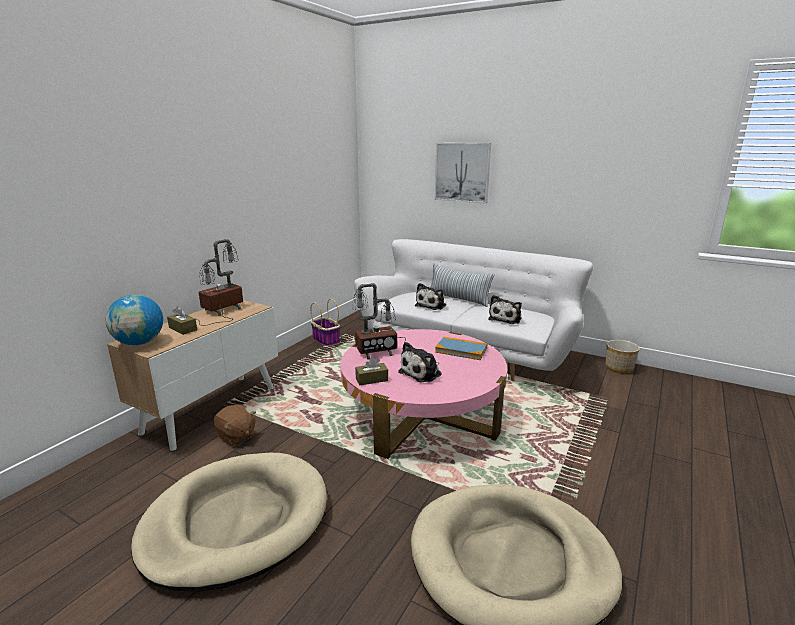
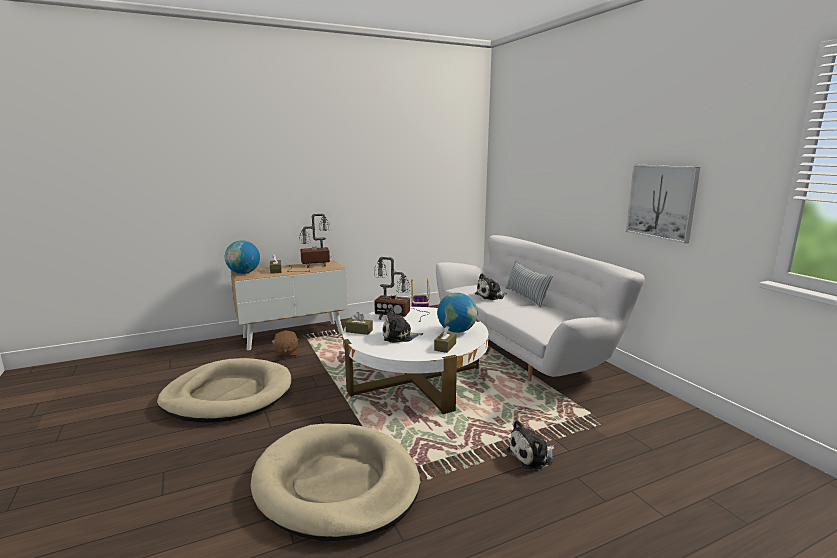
camera: 35 degrees right, 5 degrees down
(422, 414) = (415, 379): pink coffee table -> white coffee table
(461, 350) = (456, 331): book -> globe
(462, 172) = (554, 175): picture -> picture (661, 202)
(480, 370) = (445, 346): none -> brown tissue box
(506, 319) = (537, 318): plush toy -> plush toy (532, 456)
(619, 367) = (667, 404): planter -> none

